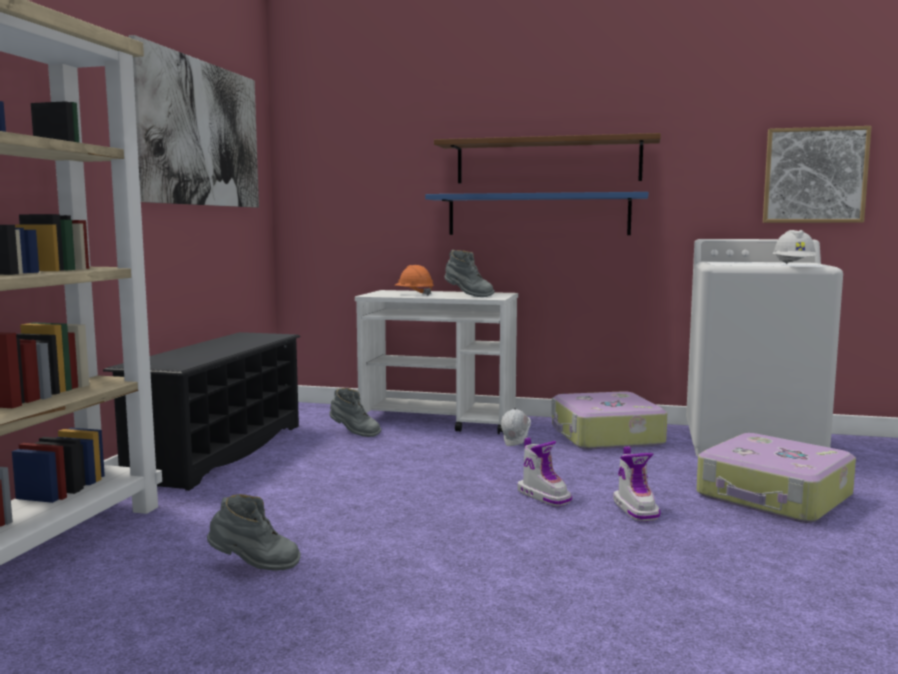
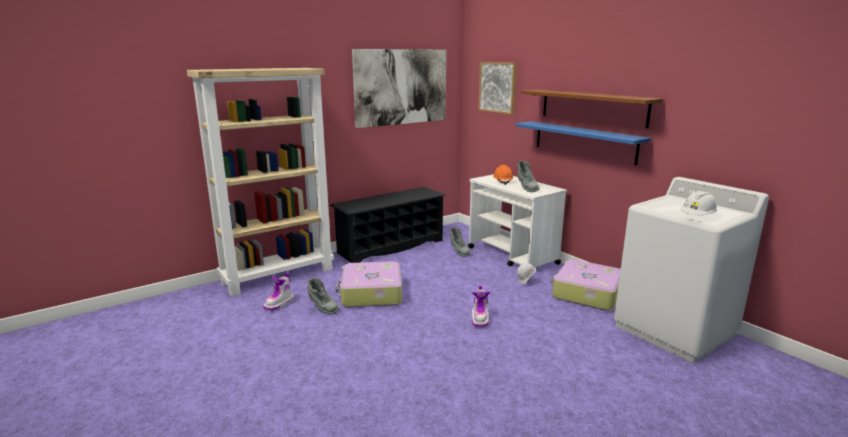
camera: 40 degrees right, 10 degrees up
(636, 510) = (510, 344): boot -> boot (279, 304)
(774, 496) = (605, 368): suitcase -> suitcase (371, 293)
(814, 175) = (777, 141): picture -> picture (497, 87)

